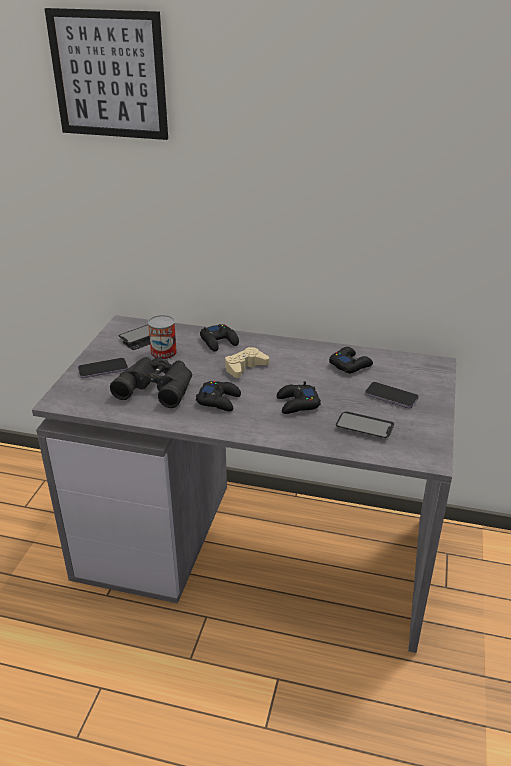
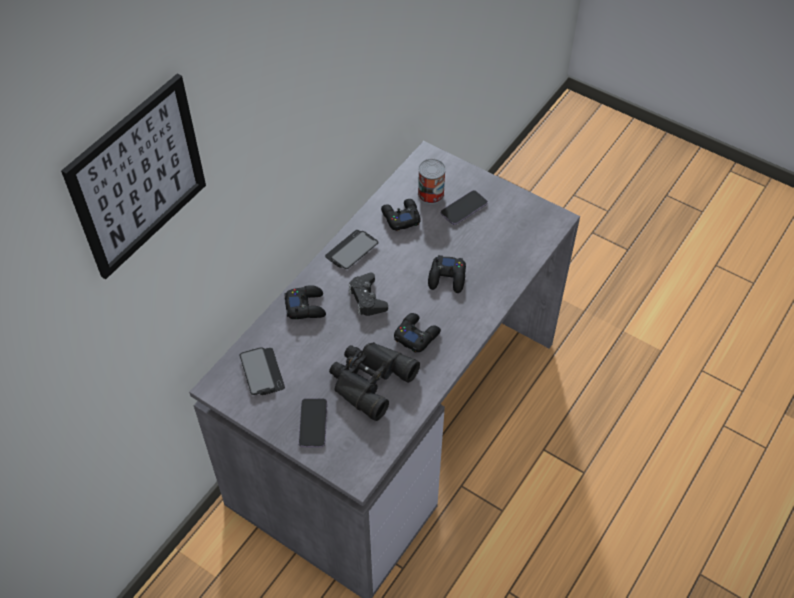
camera: 70 degrees left, 20 degrees up
(163, 353) = (305, 361): can -> can (431, 194)
(245, 367) = (367, 298): beige game controller -> black game controller
(364, 426) = (499, 243): phone -> phone (351, 250)

